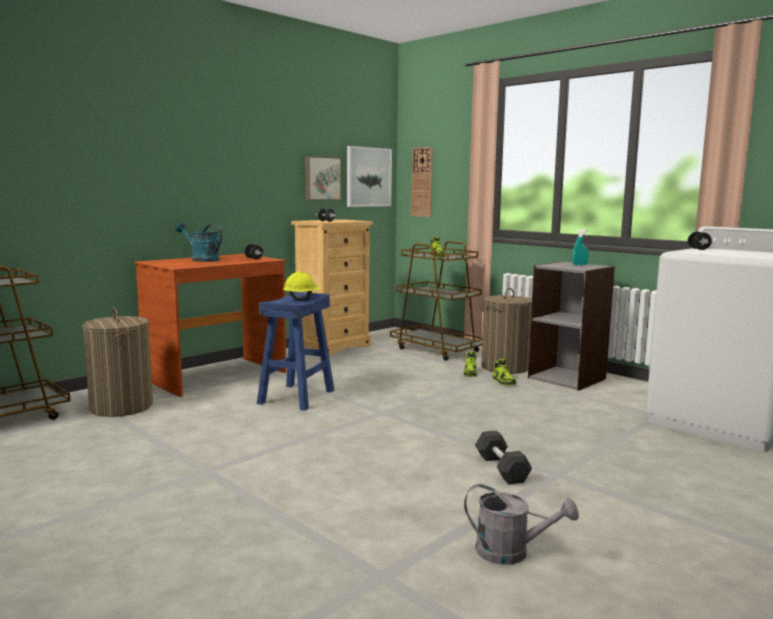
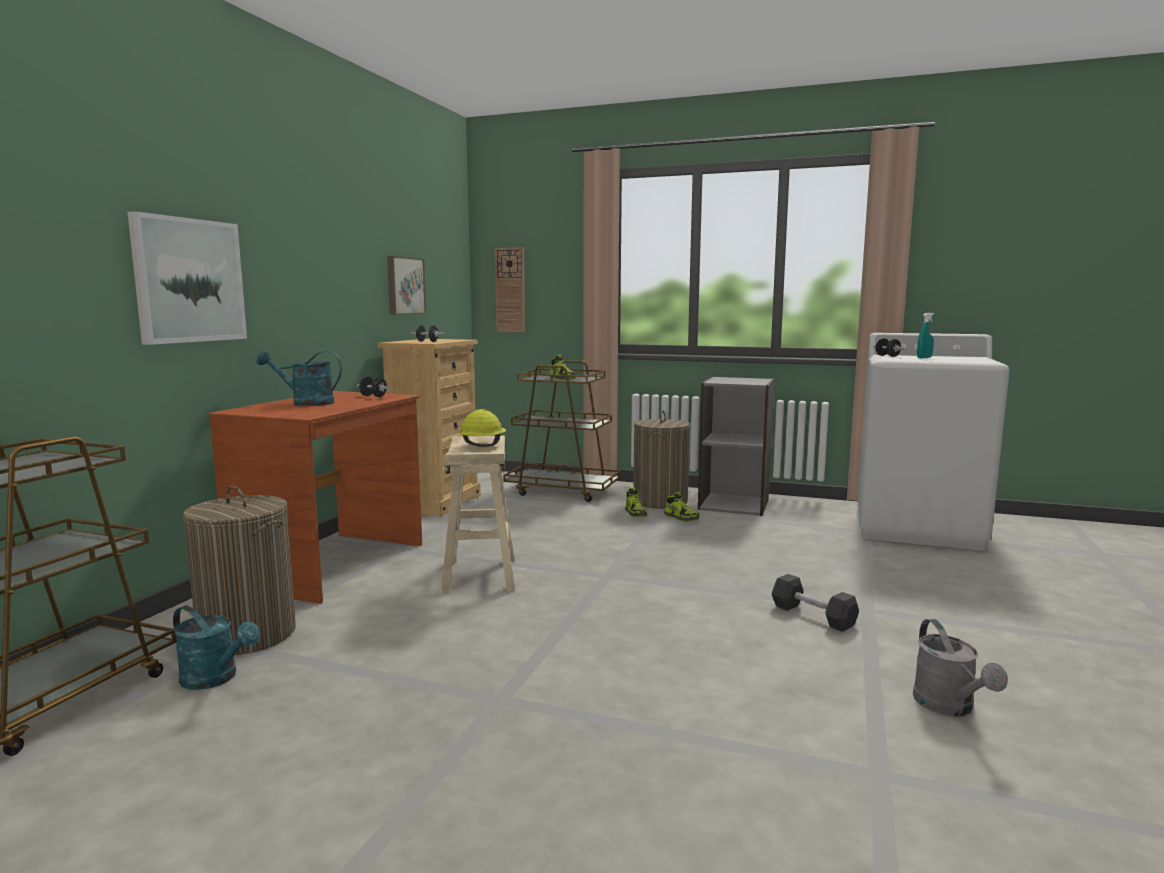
camera: 25 degrees left, 0 degrees up
(78, 426) = (216, 679): none -> turquoise watering can
(297, 397) = (480, 574): blue stool -> beige stool
(368, 177) = (446, 284): picture -> picture (188, 280)
(511, 553) = (950, 707): grey watering can -> grey watering can turned 90 degrees clockwise
(579, 265) = (741, 379): turquoise spray bottle -> turquoise spray bottle (924, 358)

